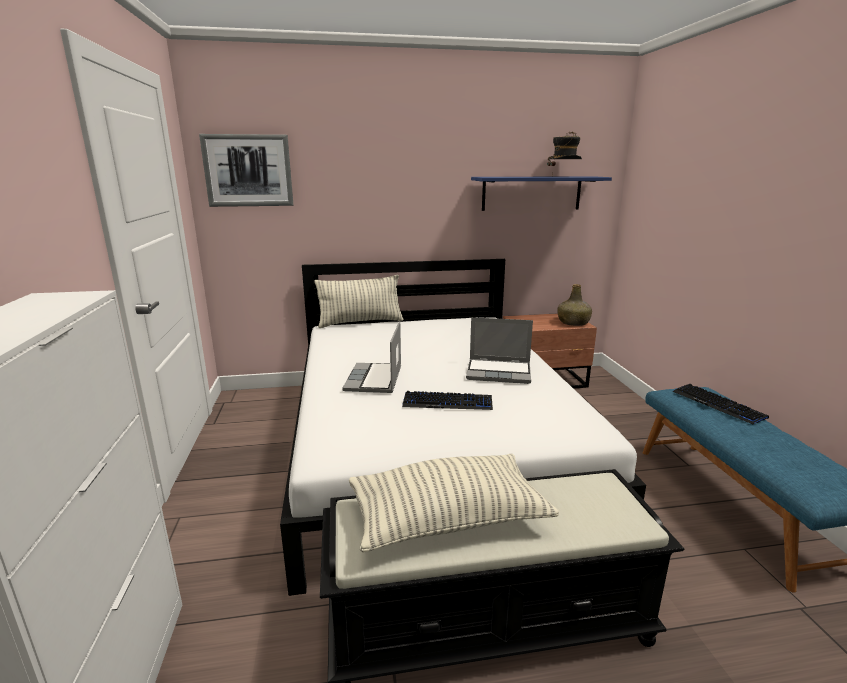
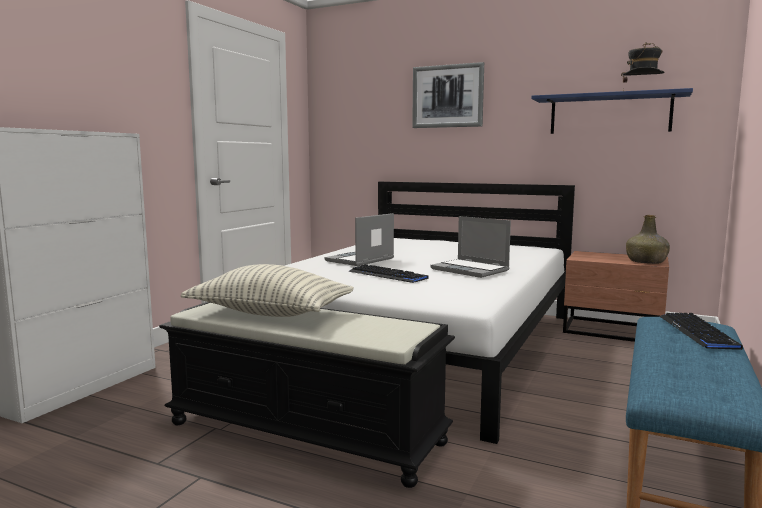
camera: 35 degrees right, 10 degrees down
(248, 171) = (347, 102): picture -> picture (447, 96)
(360, 322) = (421, 238): pillow -> none

